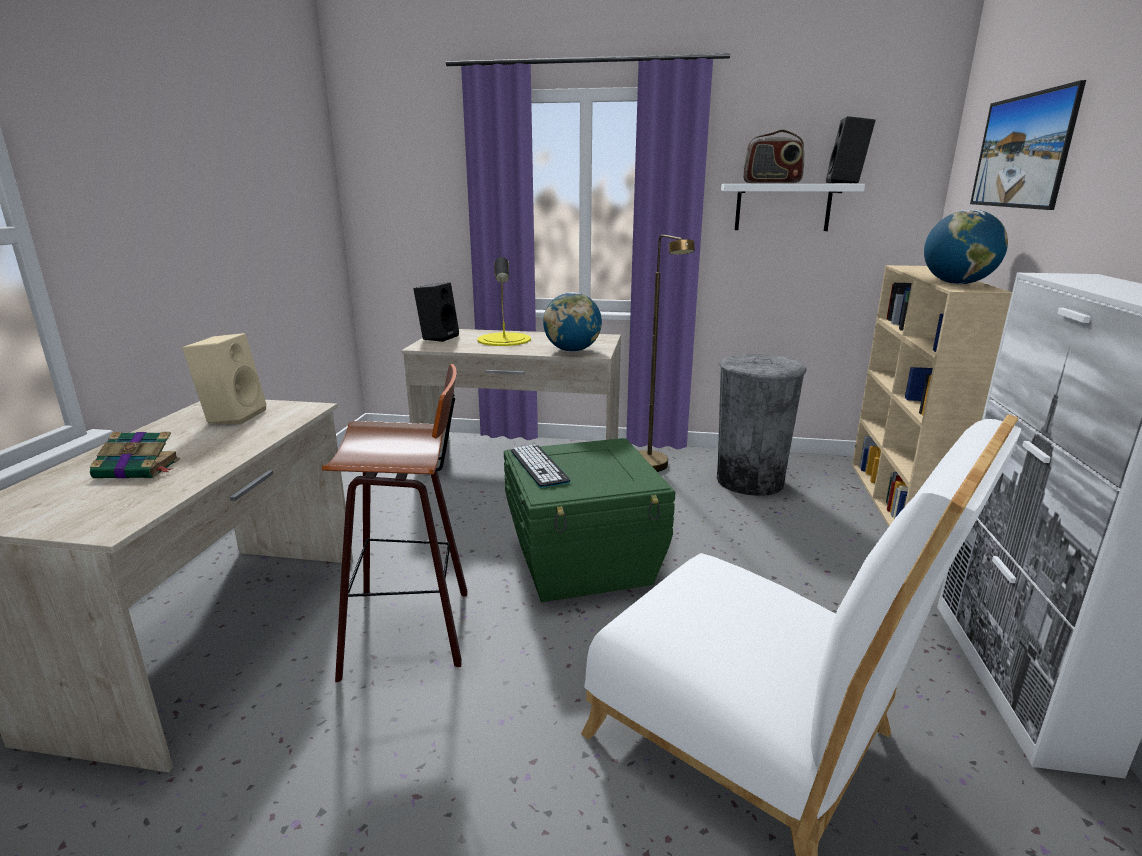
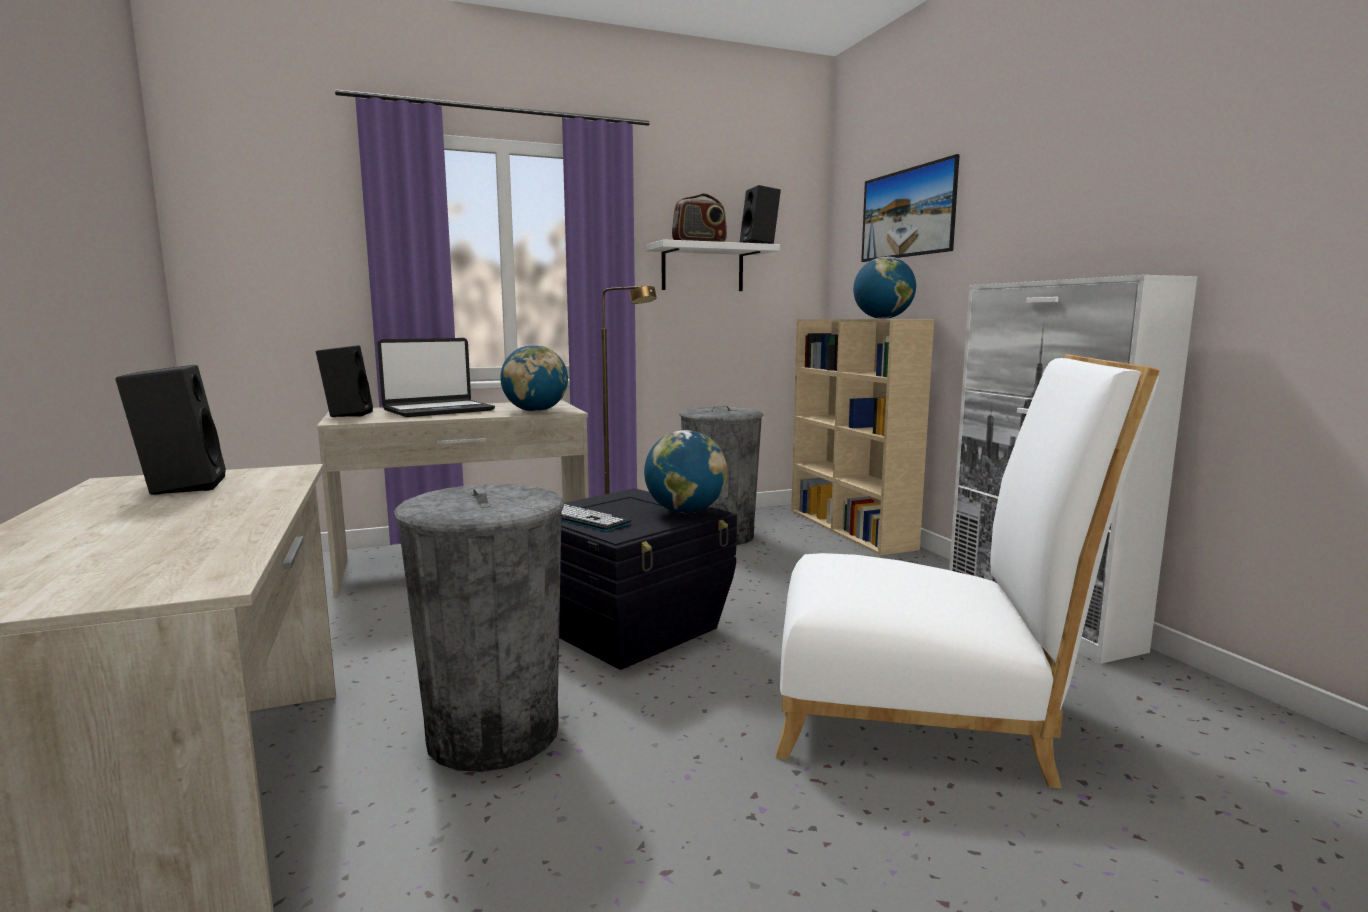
camera: 30 degrees left, 10 degrees down
(139, 469) = (124, 538): book -> none
(233, 416) = (180, 486): beige speaker -> black speaker
(413, 628) = (493, 732): stool -> grey trash can
(504, 339) = (438, 410): yellow table lamp -> laptop
(584, 563) = (630, 628): green storage box -> black storage box
(630, 478) = (685, 511): none -> globe

